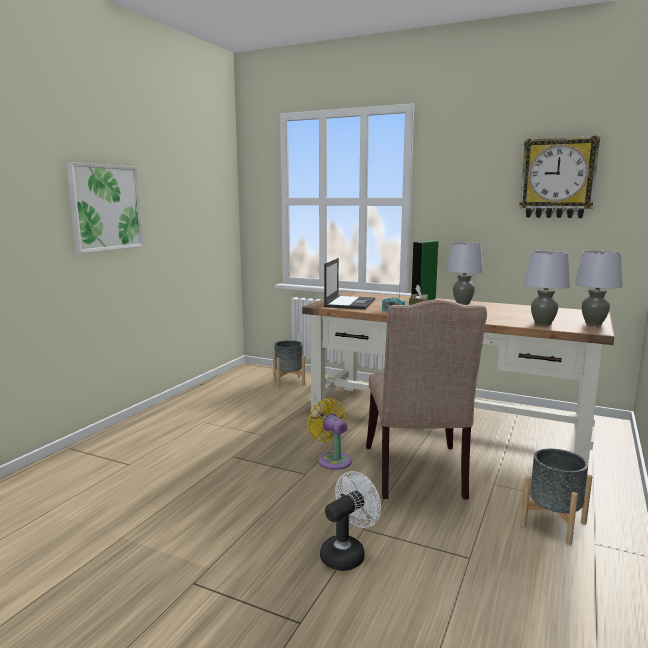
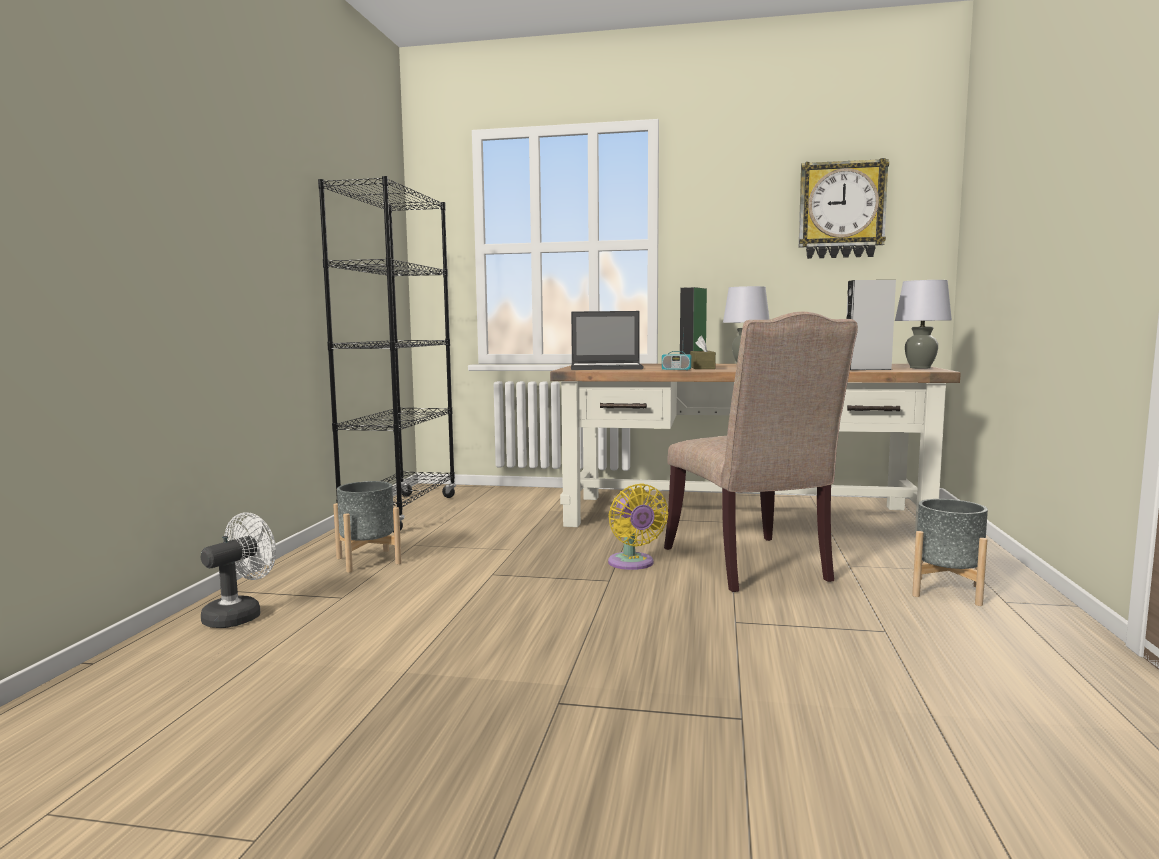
camera: 15 degrees left, 5 degrees down
(105, 207) = (266, 225): picture -> none
(215, 389) = (401, 512): none -> black bookcase
(288, 382) = (500, 497): grey planter -> grey planter (368, 560)
(332, 460) = (632, 564): yellow fan -> yellow fan turned 150 degrees counterclockwise
(347, 553) = (737, 646): white fan -> white fan (240, 615)
(350, 303) = (607, 368): laptop -> laptop turned 90 degrees clockwise
(543, 323) = (867, 369): grey table lamp -> grey speaker

